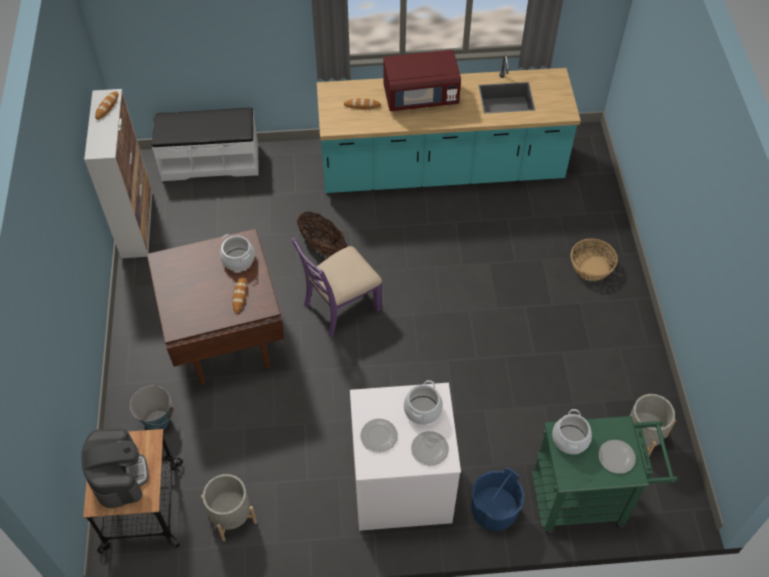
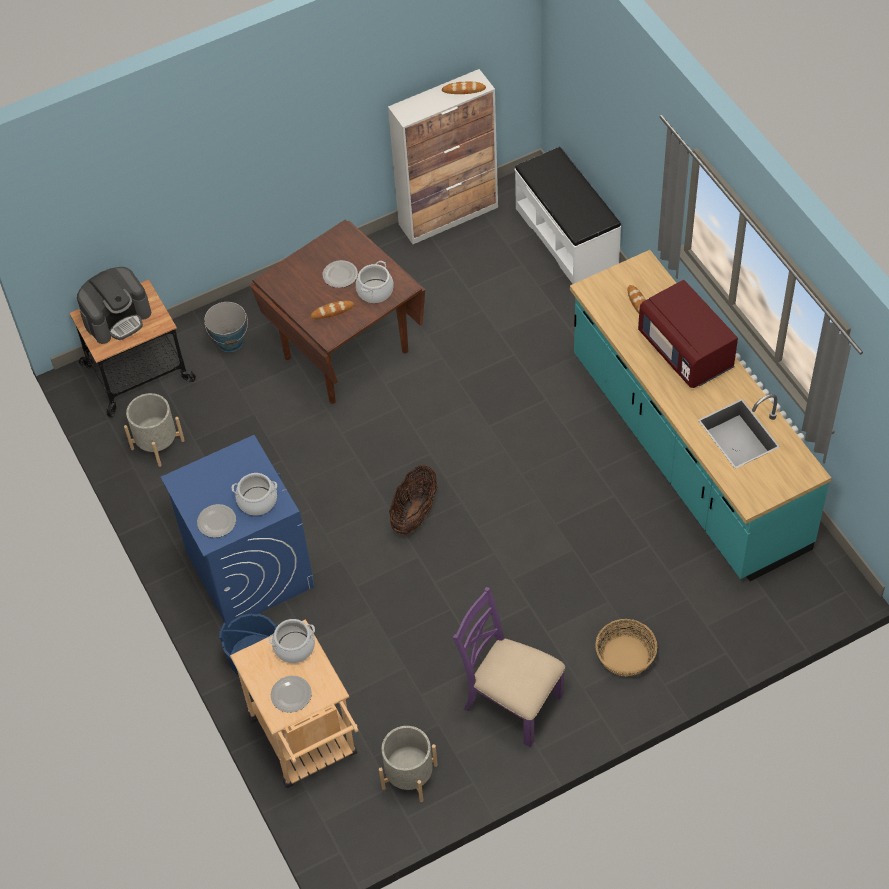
camera: 70 degrees right, 0 degrees up
(322, 246) = (508, 385): basket -> basket (414, 513)
(341, 306) = (437, 433): purple chair -> purple chair (511, 702)
(379, 436) = (213, 477): plate -> plate (340, 275)
(400, 485) = (249, 568): white washing machine -> blue washing machine
(587, 499) = (307, 743): green cart -> beige cart

